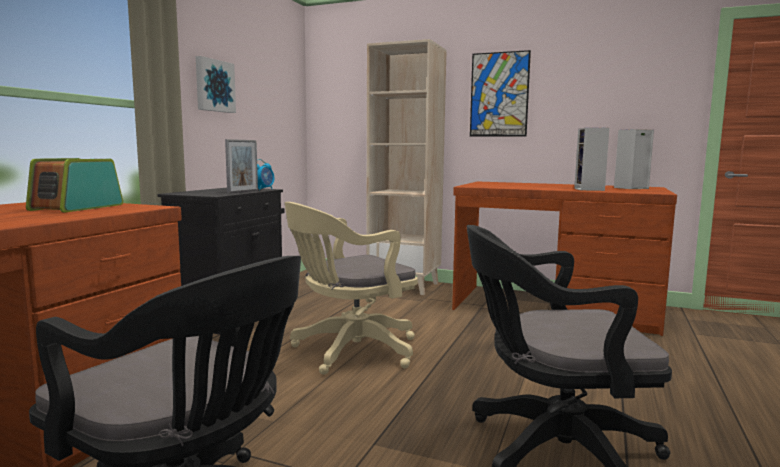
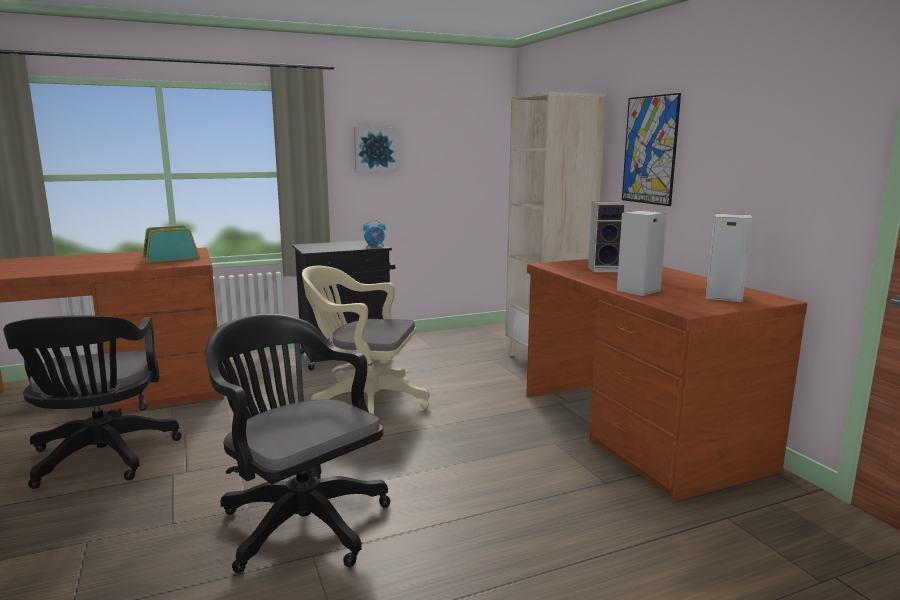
camera: 45 degrees right, 5 degrees up
(243, 192) = (345, 248): picture frame -> none
(512, 185) = (605, 269): none -> speaker

